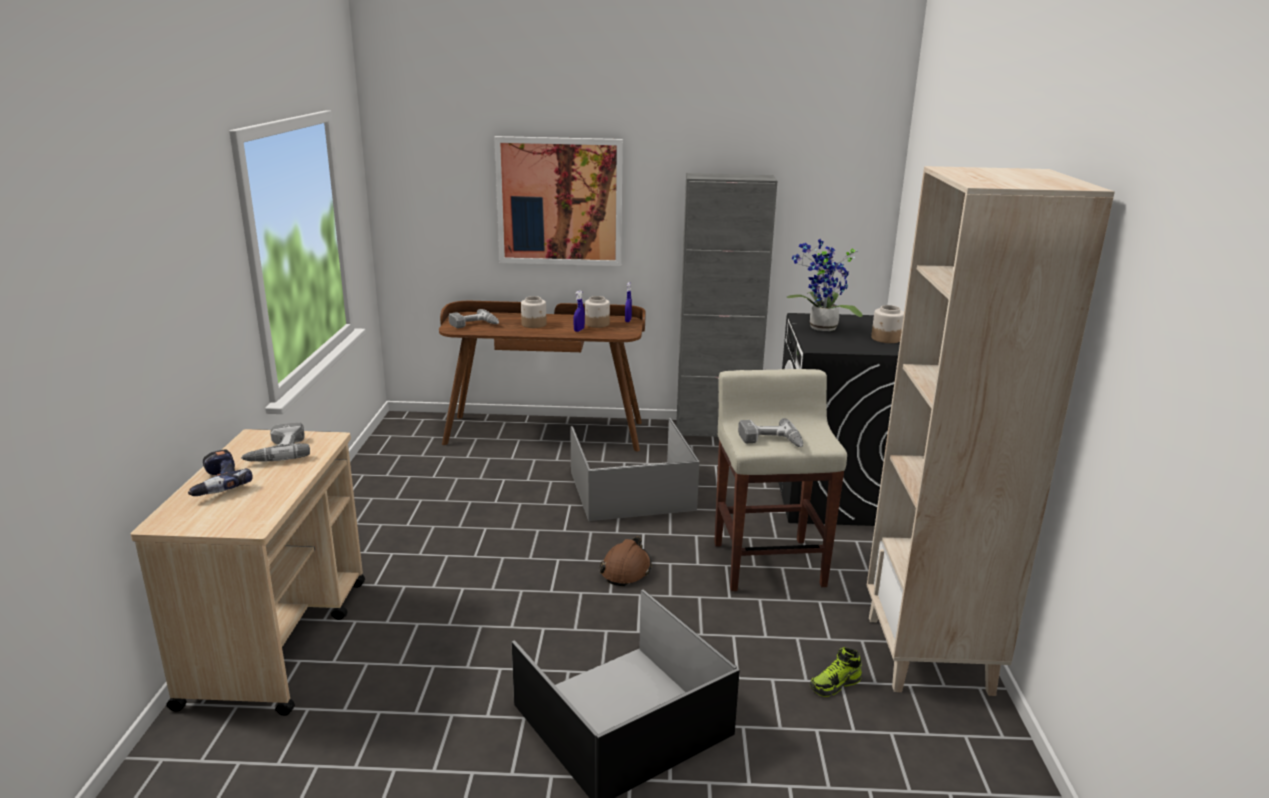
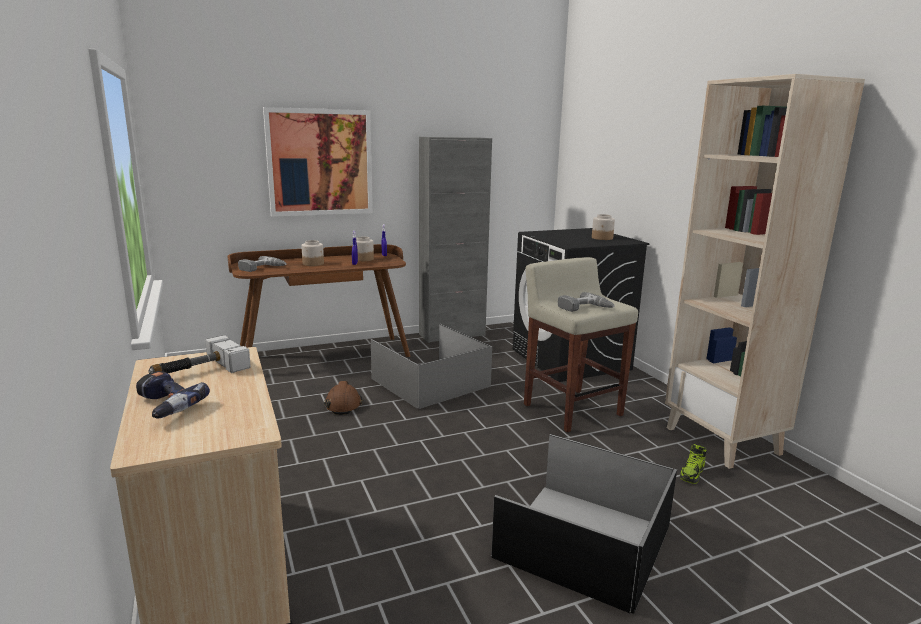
camera: 25 degrees left, 5 degrees down
(277, 451) = (198, 371): power drill -> hammer
(626, 570) = (480, 436): brown hard hat -> brown hard hat (343, 404)
(820, 329) = (554, 237): potted plant -> none

